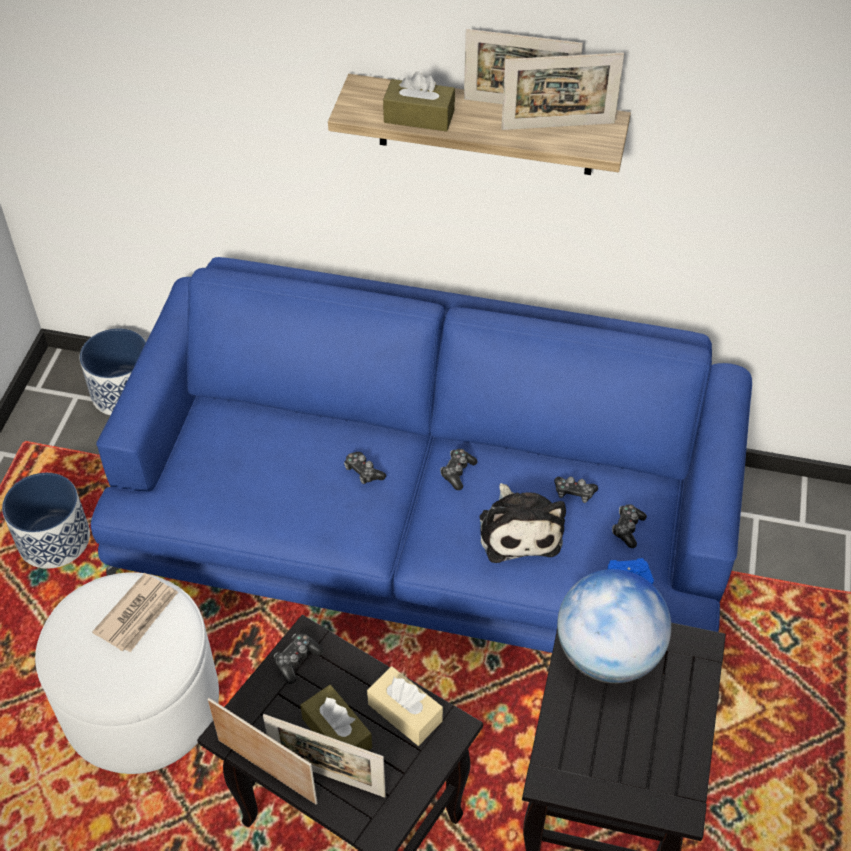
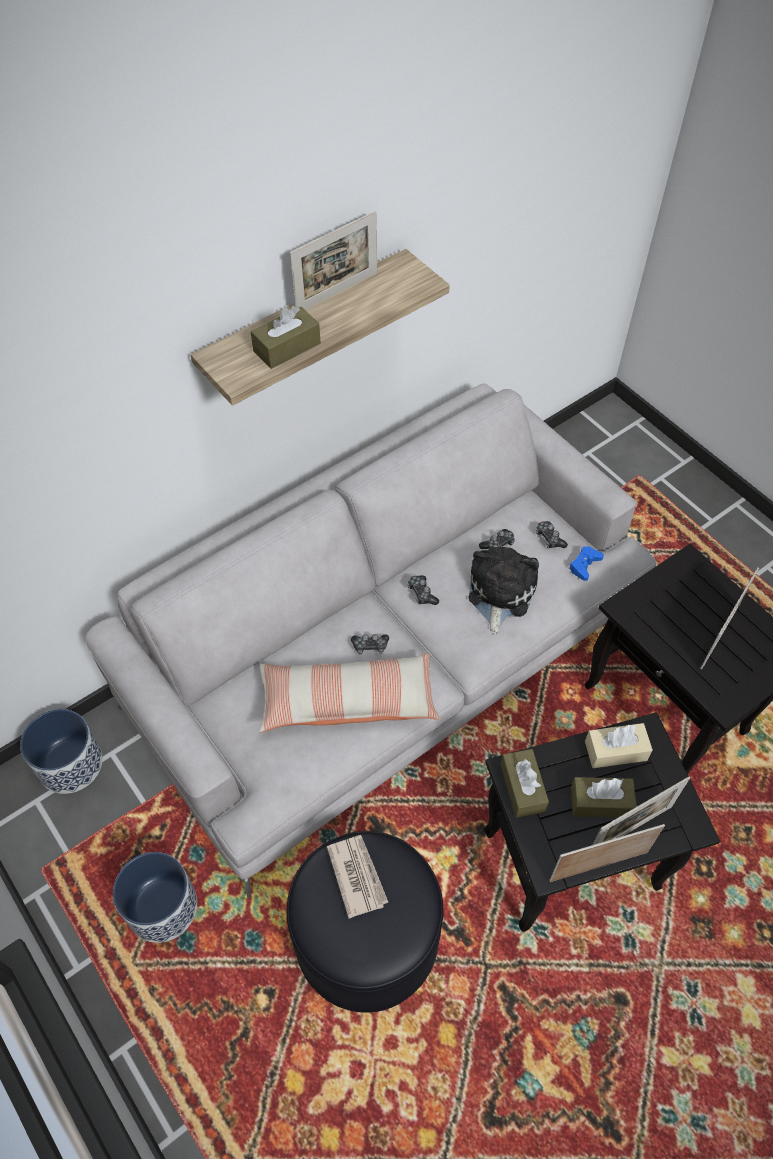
camera: 50 degrees left, 5 degrees up
(141, 702) = (367, 937): white ottoman -> black ottoman
(293, 493) = (347, 701): none -> pillow
(297, 660) = (522, 788): game controller -> brown tissue box
(426, 529) = (387, 657): blue sofa -> grey sofa
(519, 529) = (499, 593): plush toy -> plush toy turned 105 degrees counterclockwise
(558, 126) = (380, 288): picture frame -> picture frame (720, 636)
(608, 654) = (658, 610): globe -> none

